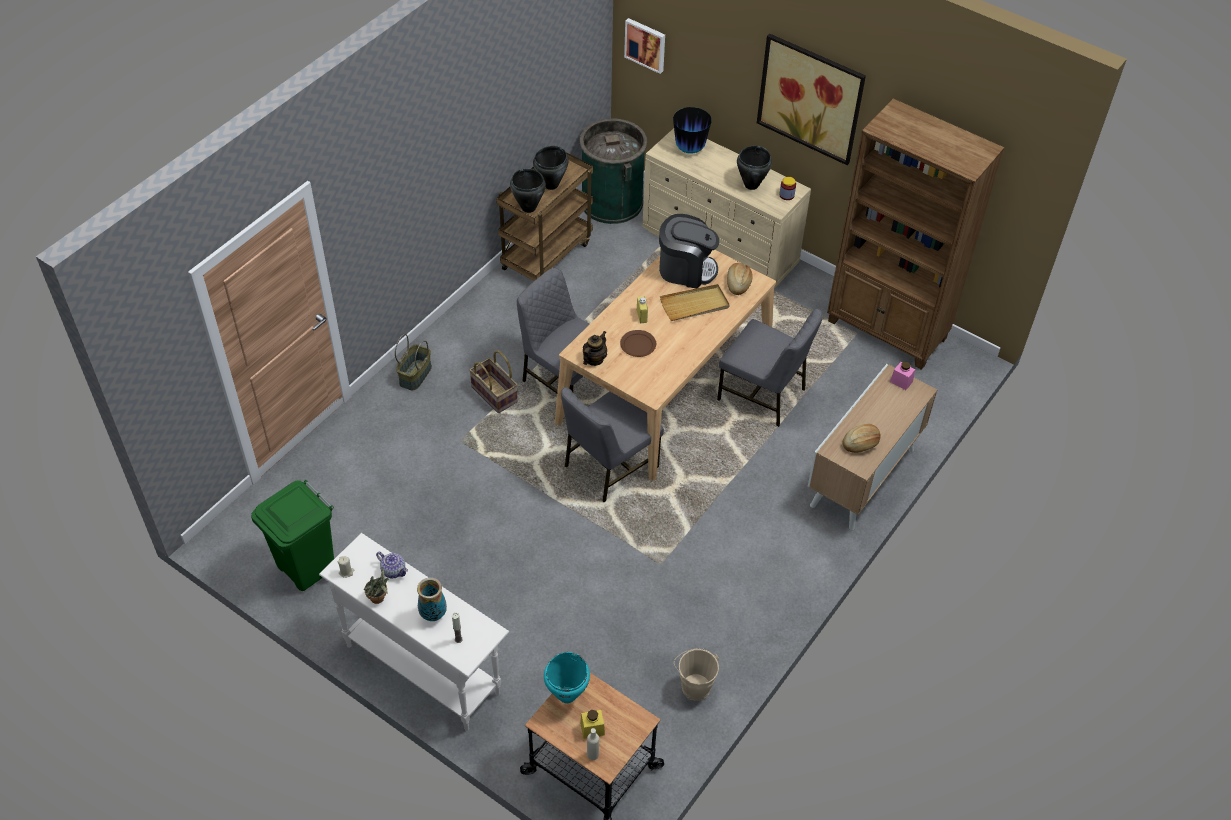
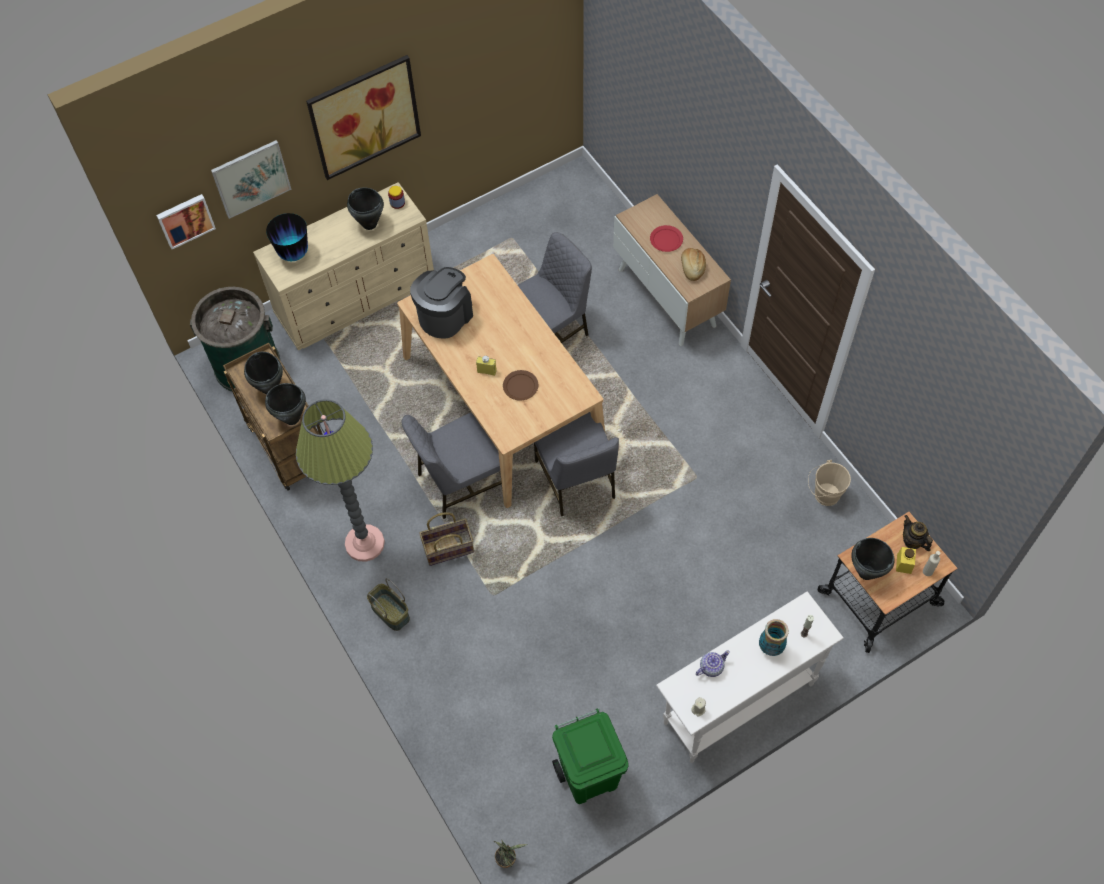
camera: 65 degrees left, 10 degrees up
(379, 599) = (738, 688): potted plant -> potted plant (507, 858)
(474, 336) = (364, 543): none -> floor lamp
(566, 695) = (866, 573): turquoise cooking pot -> black cooking pot
(594, 359) = (522, 427): teapot -> teapot (912, 541)
(695, 305) = (492, 325): beige tray -> none
(704, 60) = (251, 178): none -> picture
(738, 283) = (482, 283): bread -> none
(883, 413) = (666, 240): none -> red plate
(887, 331) = (519, 215): brown bookcase -> none
(901, 381) = (638, 214): pink jar -> none

